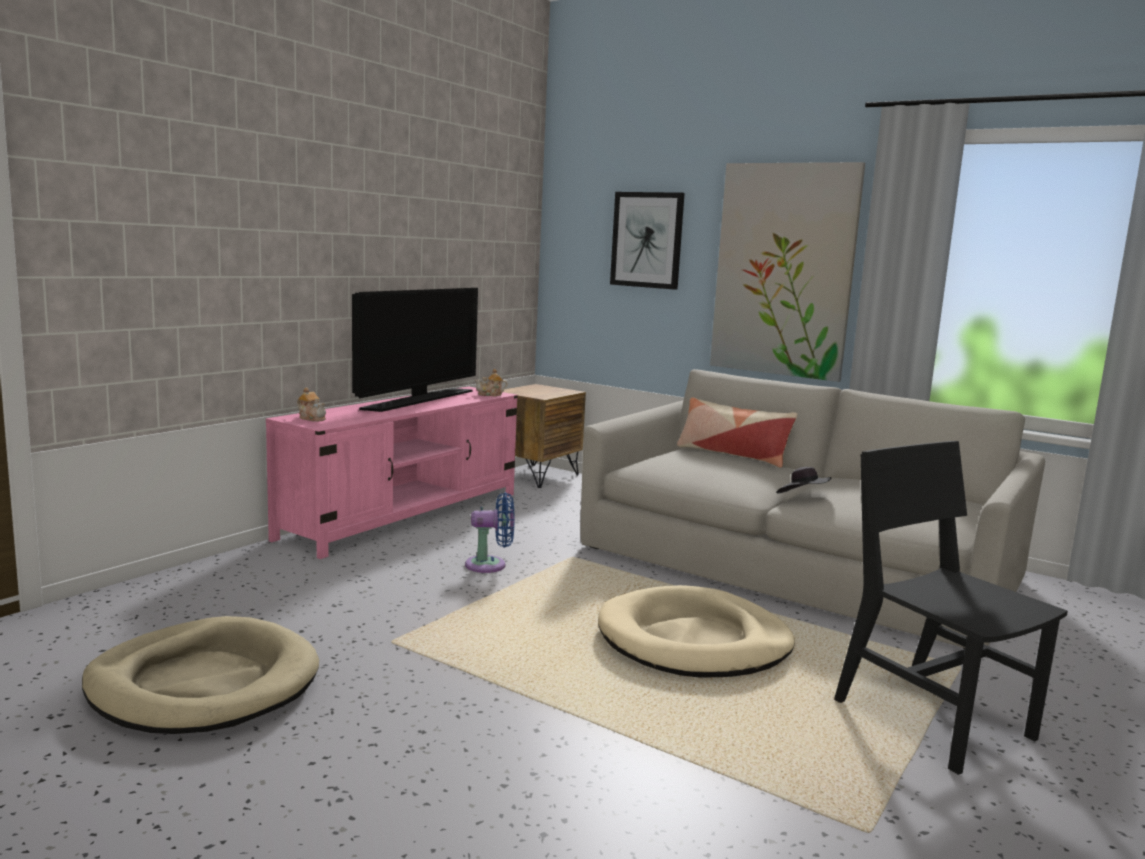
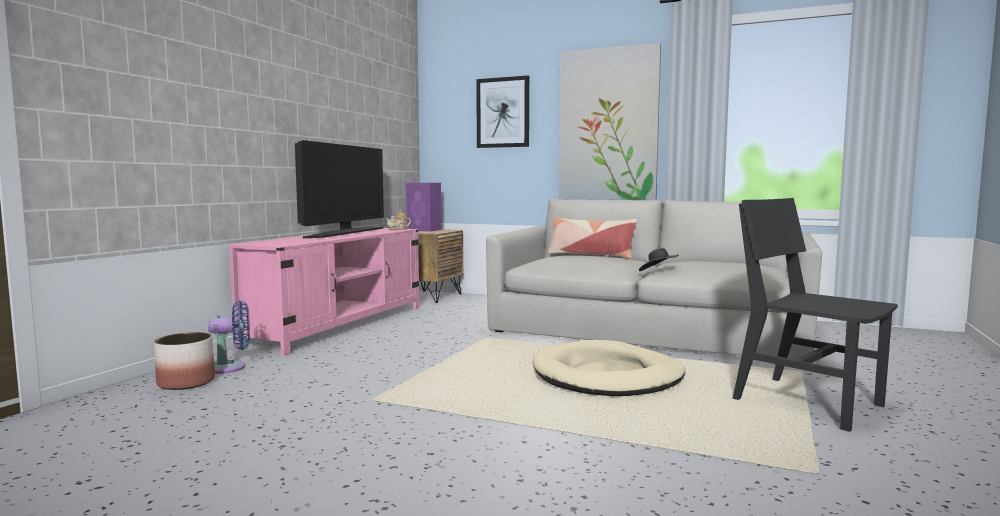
camera: 10 degrees left, 5 degrees down
(198, 589) = (186, 382): none -> planter
(204, 684) = (220, 443): beige dog bed -> none
(312, 418) = (268, 242): teapot -> none
(490, 565) = (425, 347): blue fan -> blue fan (230, 367)
(535, 389) = (424, 230): none -> purple speaker

